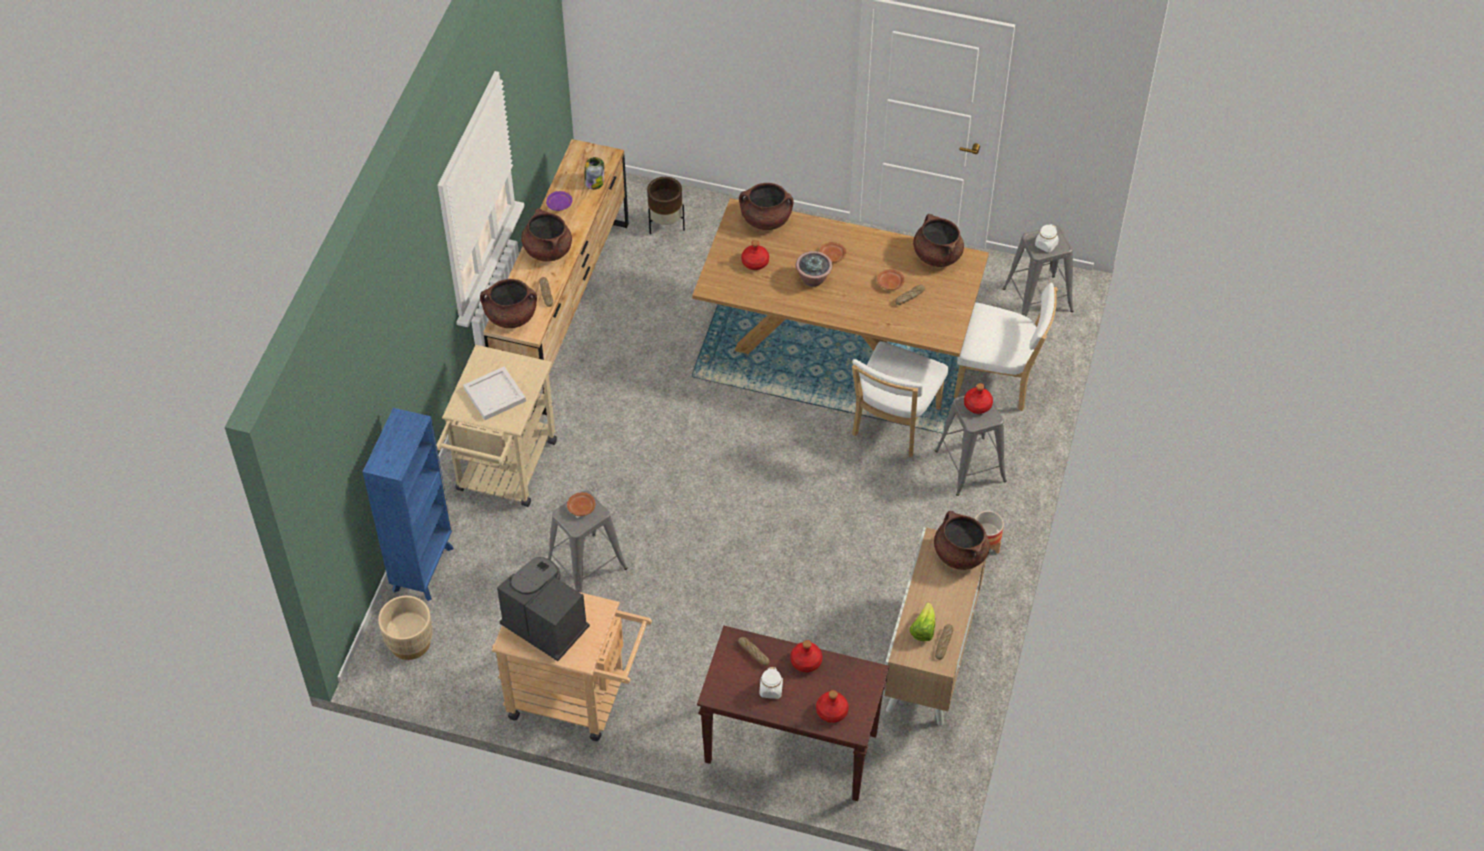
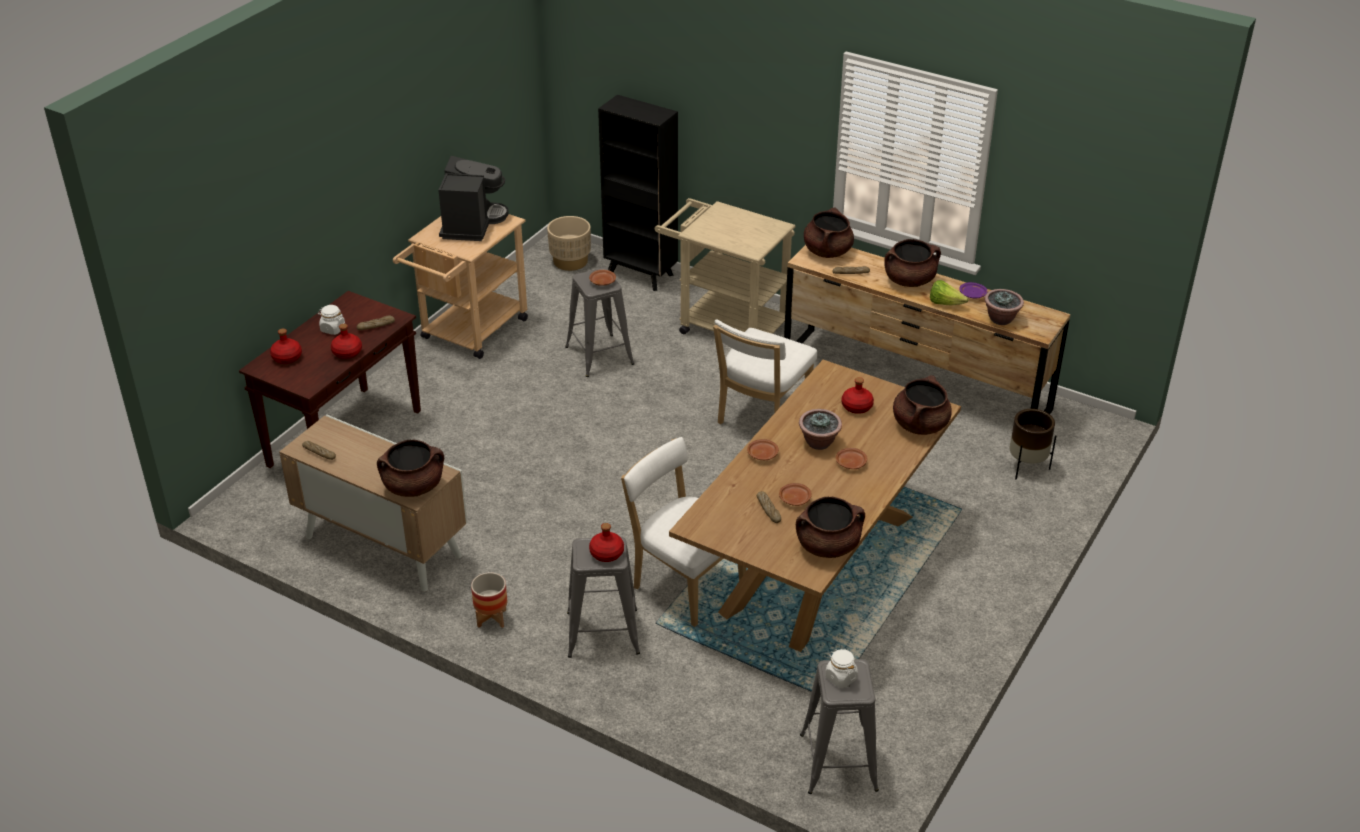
camera: 105 degrees right, 15 degrees down
(424, 567) = (641, 275): blue bookcase -> black bookcase
(493, 395) = (730, 226): white tray -> none
(545, 623) = (471, 223): coffee machine -> coffee machine turned 45 degrees counterclockwise
(594, 182) = (1001, 319): jar -> potted plant
(841, 312) = (762, 454): none -> brown plate
(923, 629) = (343, 443): lettuce -> lettuce (945, 303)
(999, 381) = (717, 689): white chair -> white chair (761, 417)

